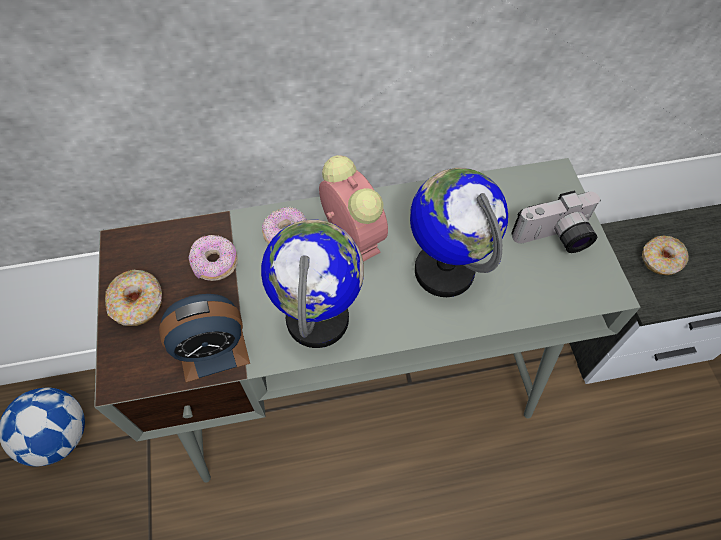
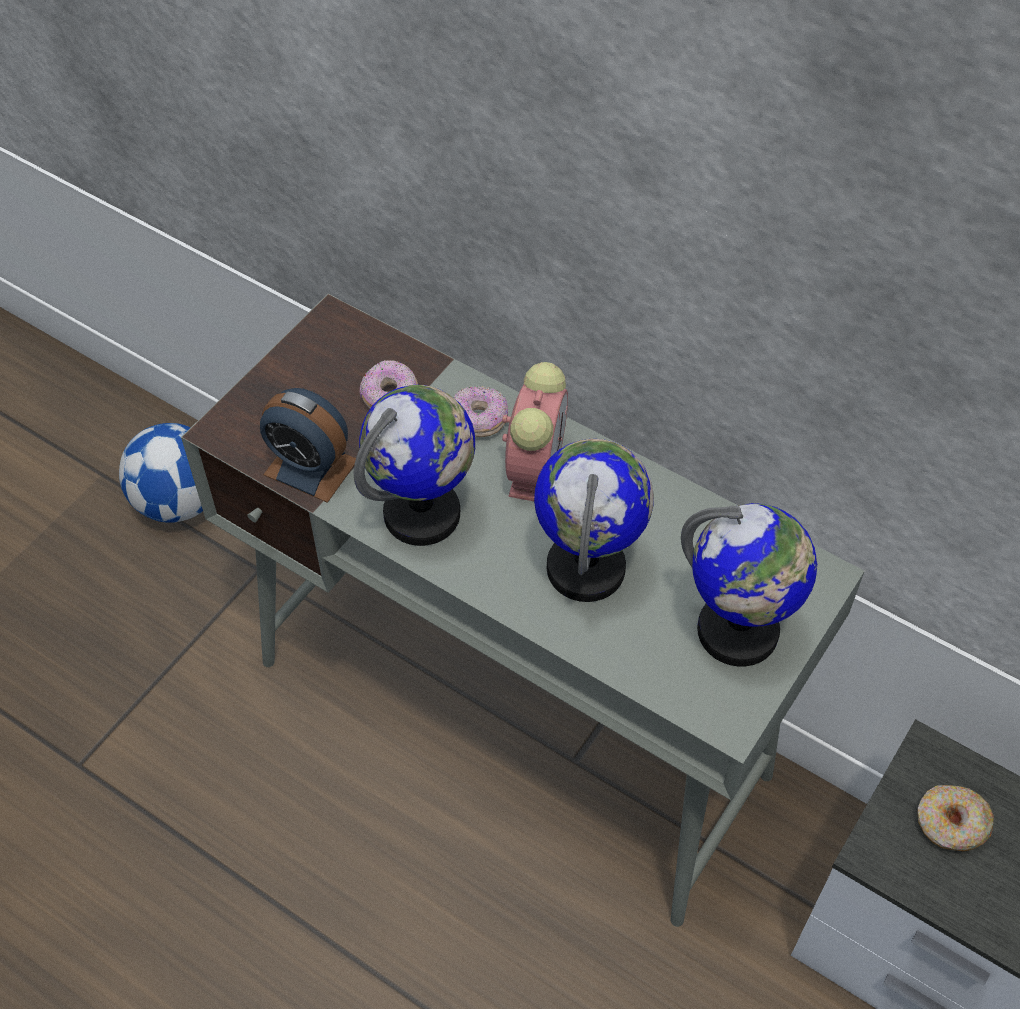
camera: 45 degrees right, 5 degrees down
(138, 303) = (294, 381): donut -> none
(555, 239) = (738, 632): camera -> globe

